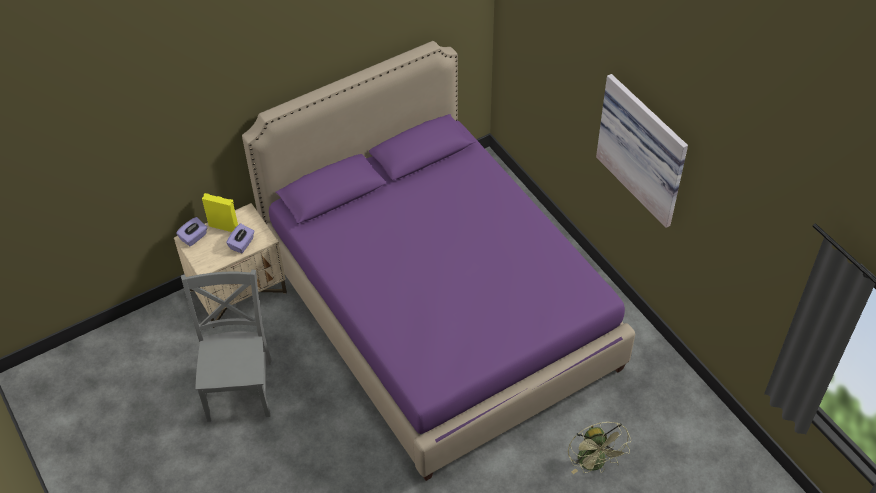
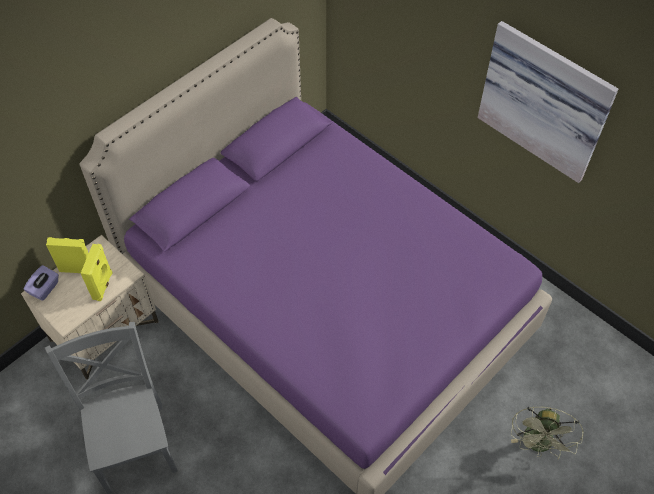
camera: 15 degrees left, 5 degrees up
(242, 244) = (103, 286): purple tissue box -> yellow speaker
(595, 464) = (538, 445): green fan -> green fan turned 45 degrees clockwise

